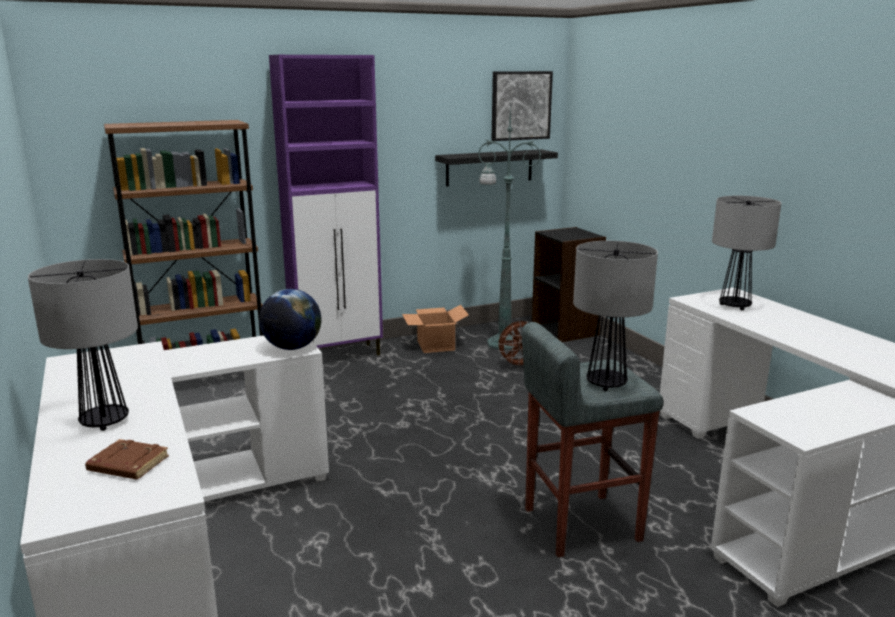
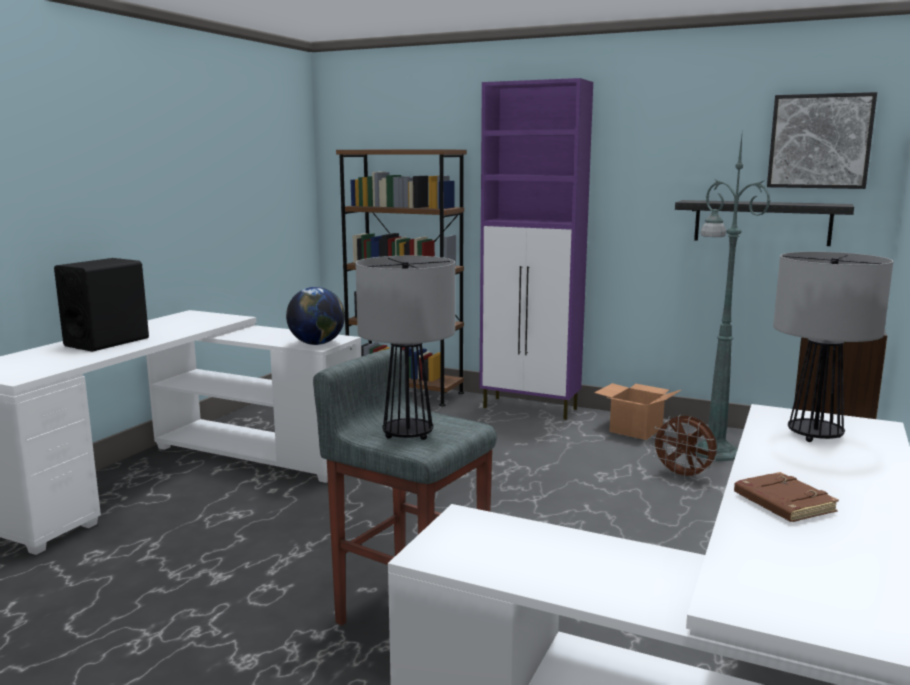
camera: 50 degrees right, 5 degrees down
(105, 421) = (107, 342): table lamp -> black speaker
(127, 465) = (49, 361): brown book -> brown book (782, 503)

